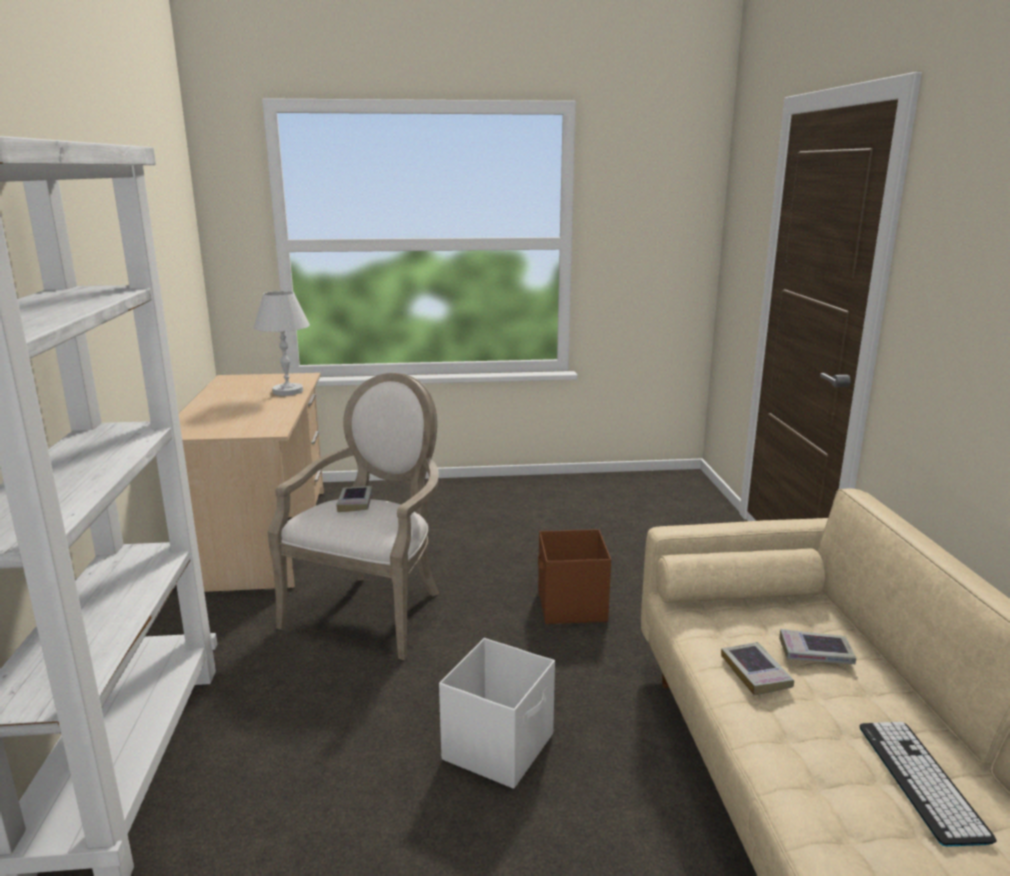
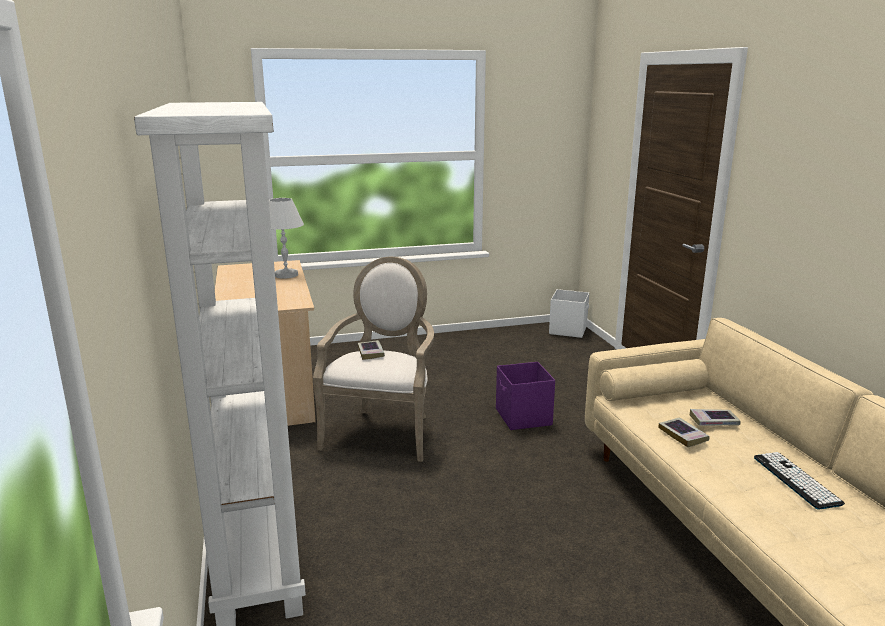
camera: 10 degrees left, 0 degrees up
(500, 746) = (513, 506): white storage box -> white storage box (568, 330)
(571, 606) = (523, 417): brown storage box -> purple storage box

